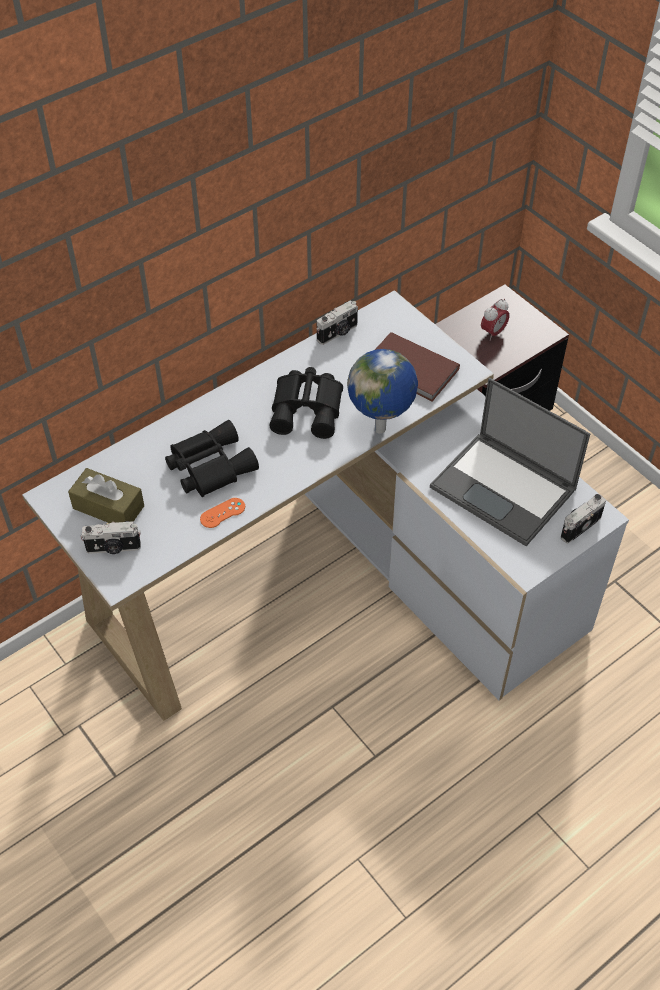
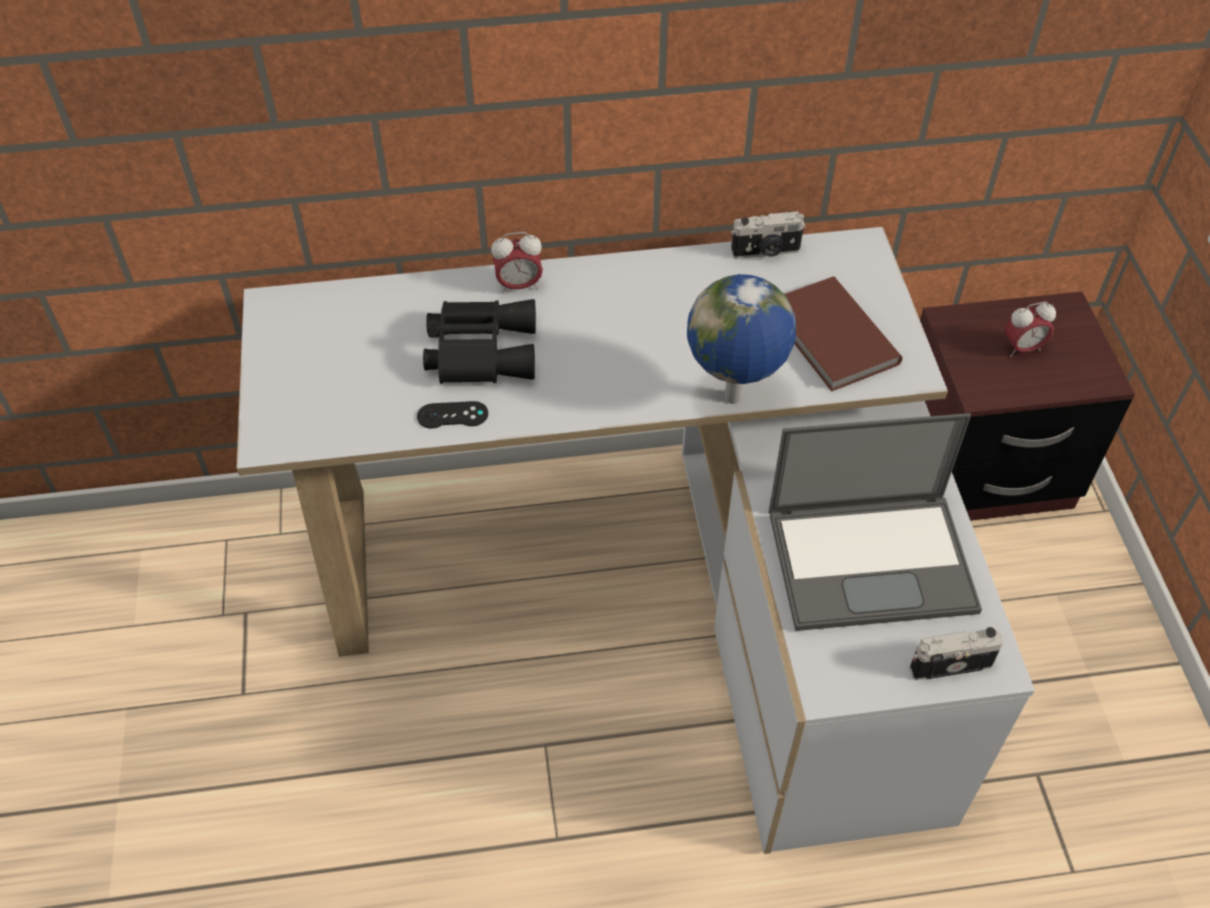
camera: 30 degrees right, 0 degrees up
(108, 507) = (325, 347): brown tissue box -> none
(113, 548) = (293, 399): camera -> none
(203, 416) = (519, 285): none -> alarm clock
(222, 513) = (452, 415): orange game controller -> black game controller
(308, 409) = (657, 331): black binoculars -> none
(505, 489) = (873, 559): laptop -> laptop turned 75 degrees counterclockwise

